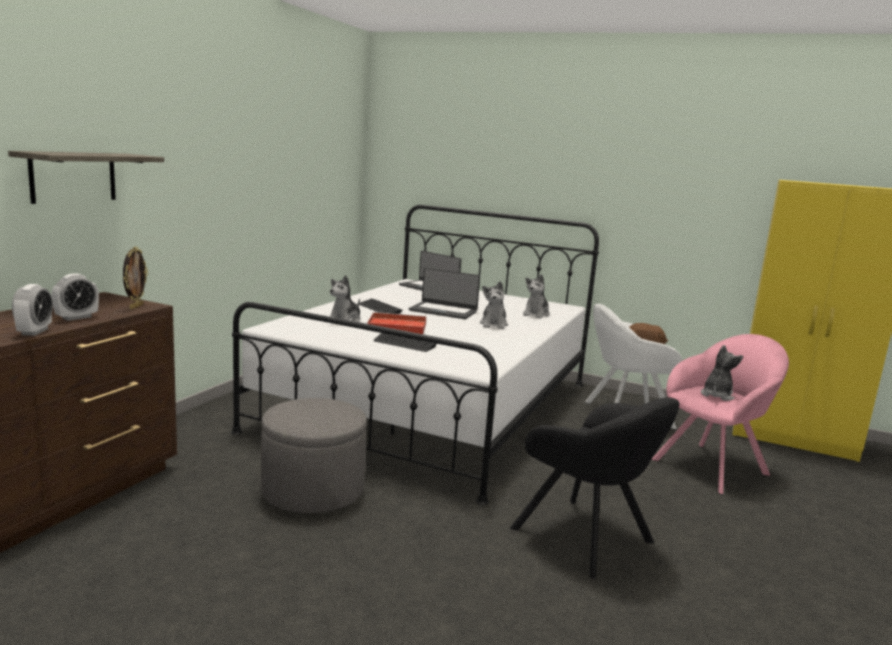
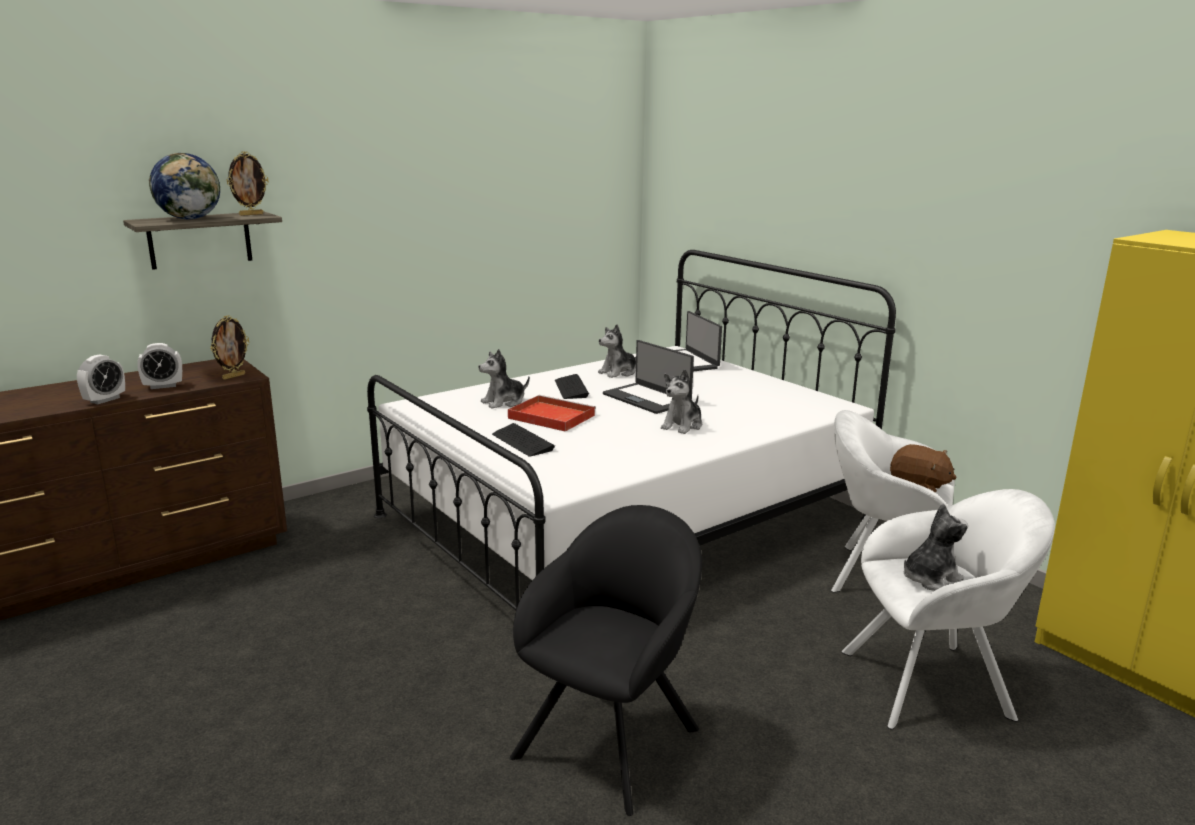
camera: 30 degrees right, 5 degrees up
(81, 153) = (190, 219): none -> globe
(128, 154) = (251, 214): none -> picture frame
(313, 490) = (379, 598): grey ottoman -> none
(536, 314) = (771, 415): plush toy -> plush toy (618, 372)
(587, 539) = (612, 737): black armchair -> black armchair turned 135 degrees counterclockwise
(714, 466) = (934, 683): pink armchair -> white armchair

